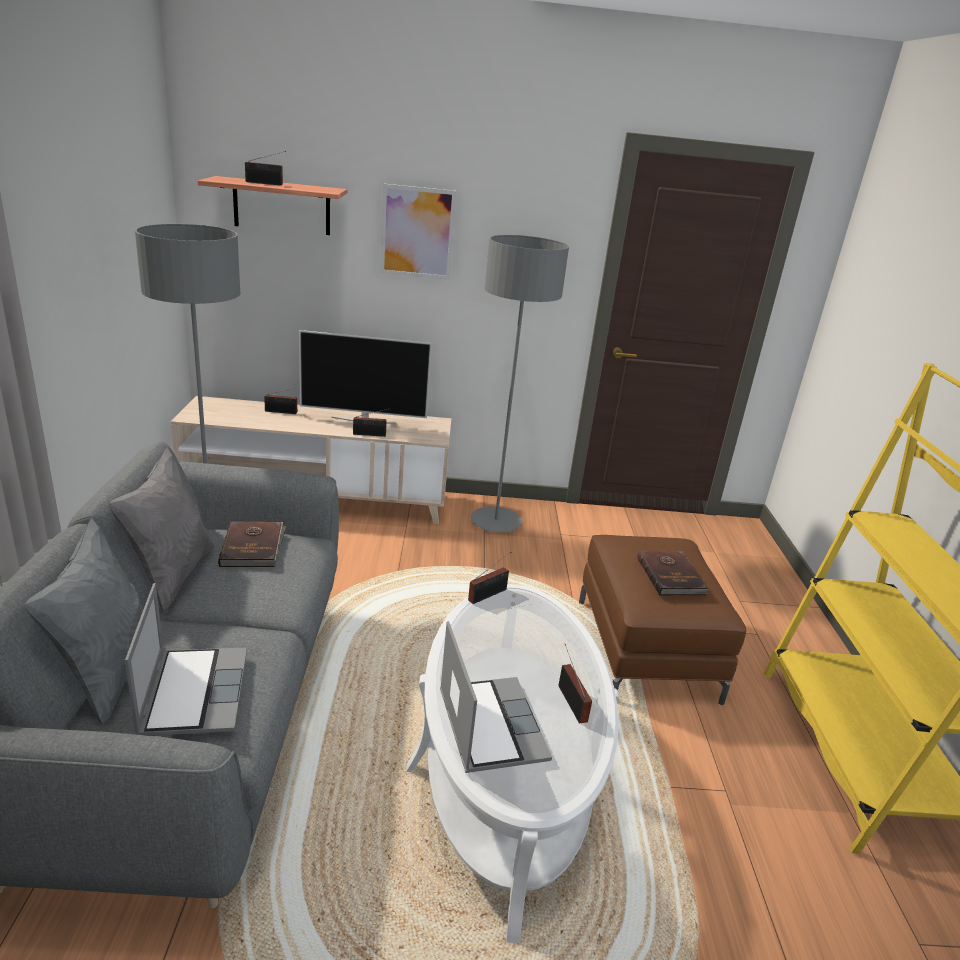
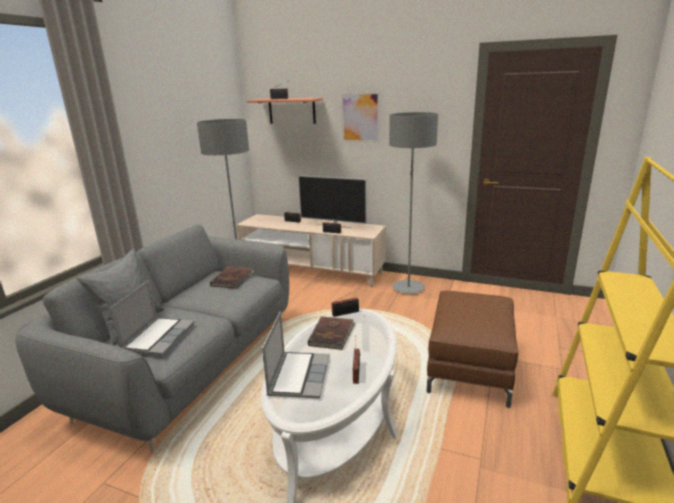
camera: 25 degrees right, 5 degrees down
(172, 575) = (188, 288): grey pillow -> none
(671, 575) = (475, 314): brown book -> brown book (332, 334)

